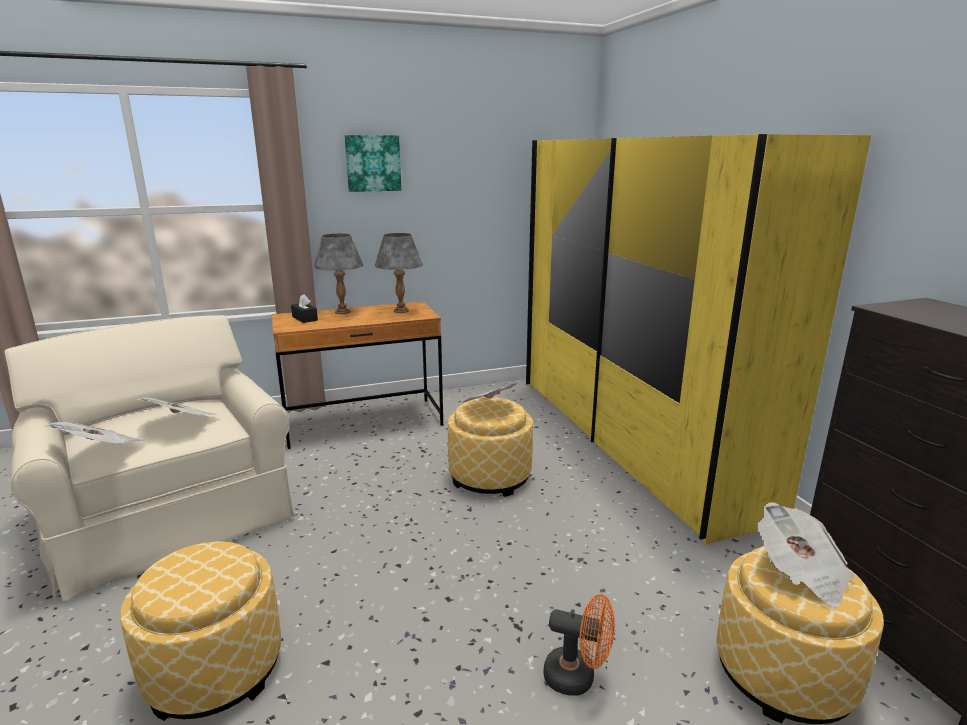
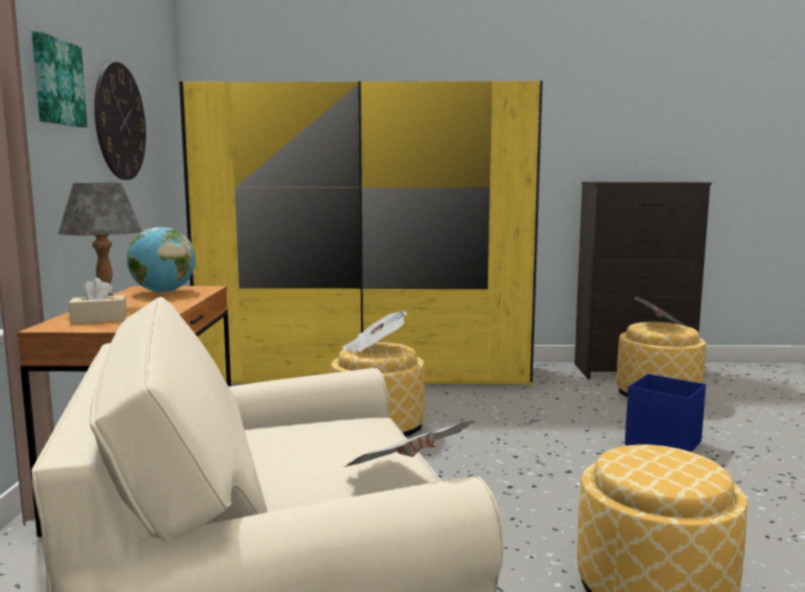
camera: 70 degrees left, 10 degrees down
(181, 423) = (341, 434): newspaper -> none
(304, 318) = (99, 320): black tissue box -> beige tissue box
(401, 311) = (163, 292): grey table lamp -> globe
(464, 180) = (120, 122): none -> wall clock
(577, 677) = (662, 443): orange fan -> blue storage box

